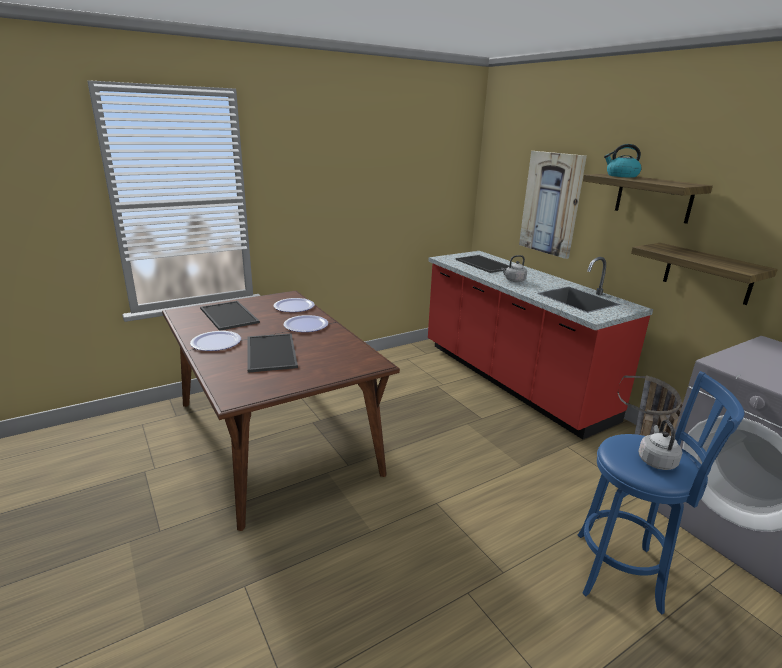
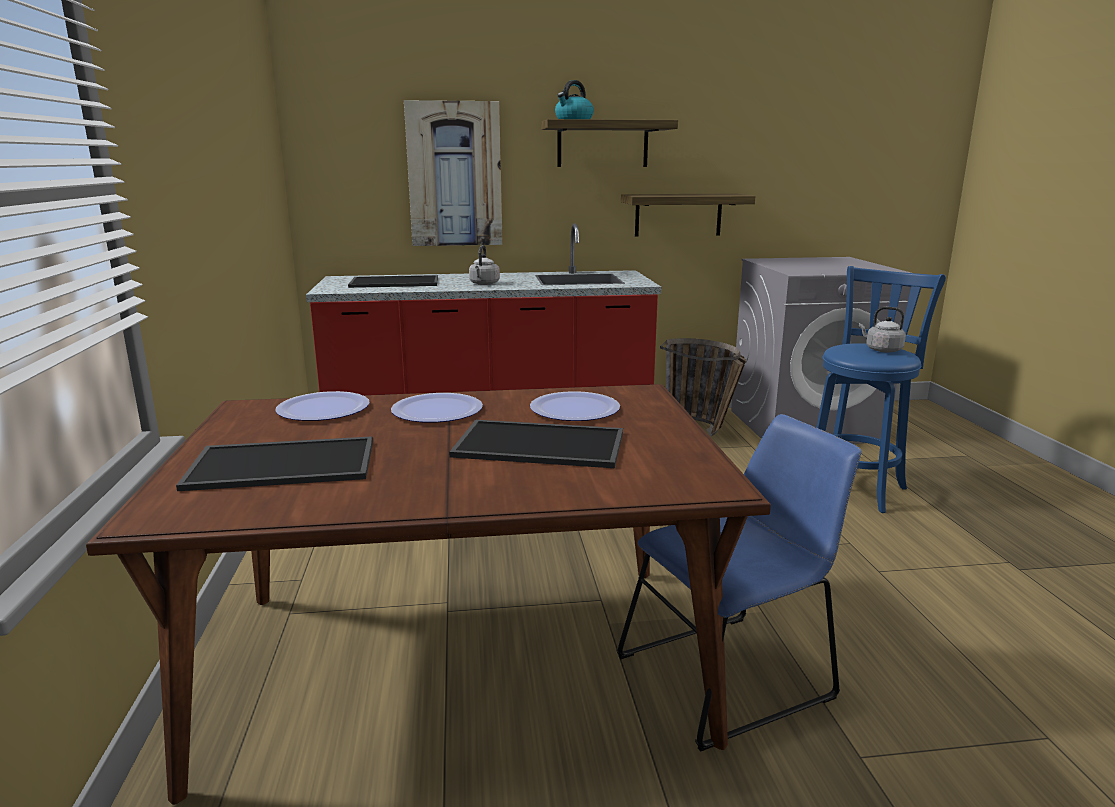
camera: 65 degrees left, 5 degrees down
(216, 342) = (434, 485): plate -> plate (575, 409)
(300, 525) = (731, 674): none -> blue chair

